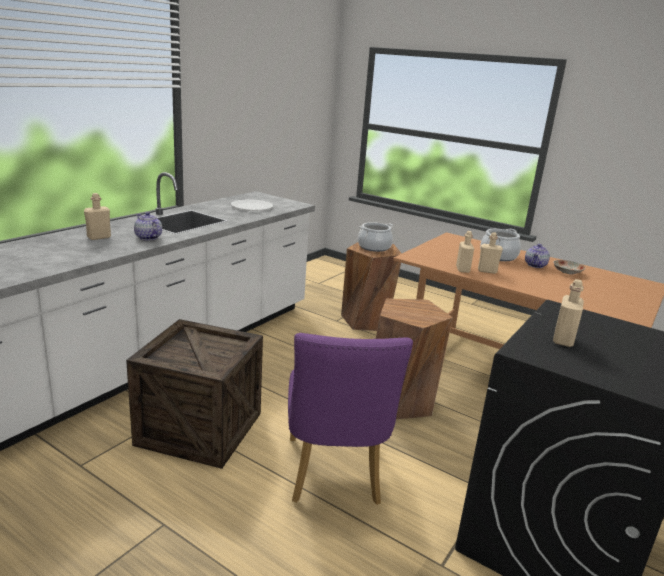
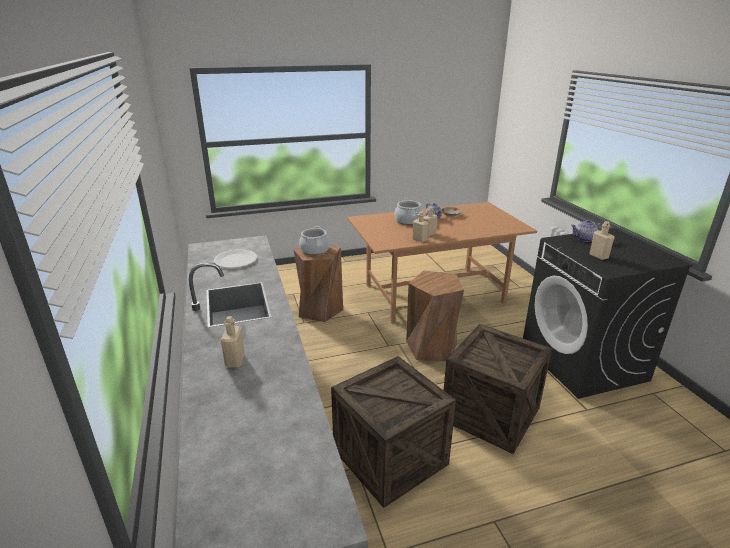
camera: 50 degrees left, 5 degrees up
(148, 237) = (267, 334): teapot -> teapot (584, 239)
(334, 476) = (490, 413): purple chair -> crate

